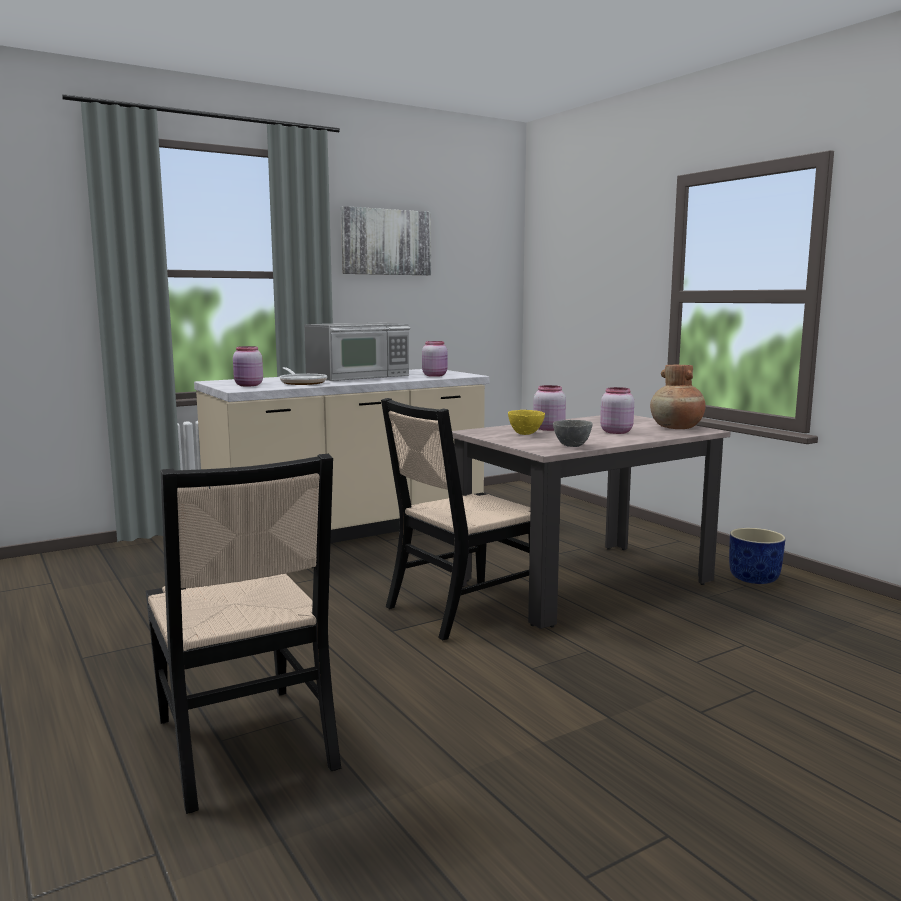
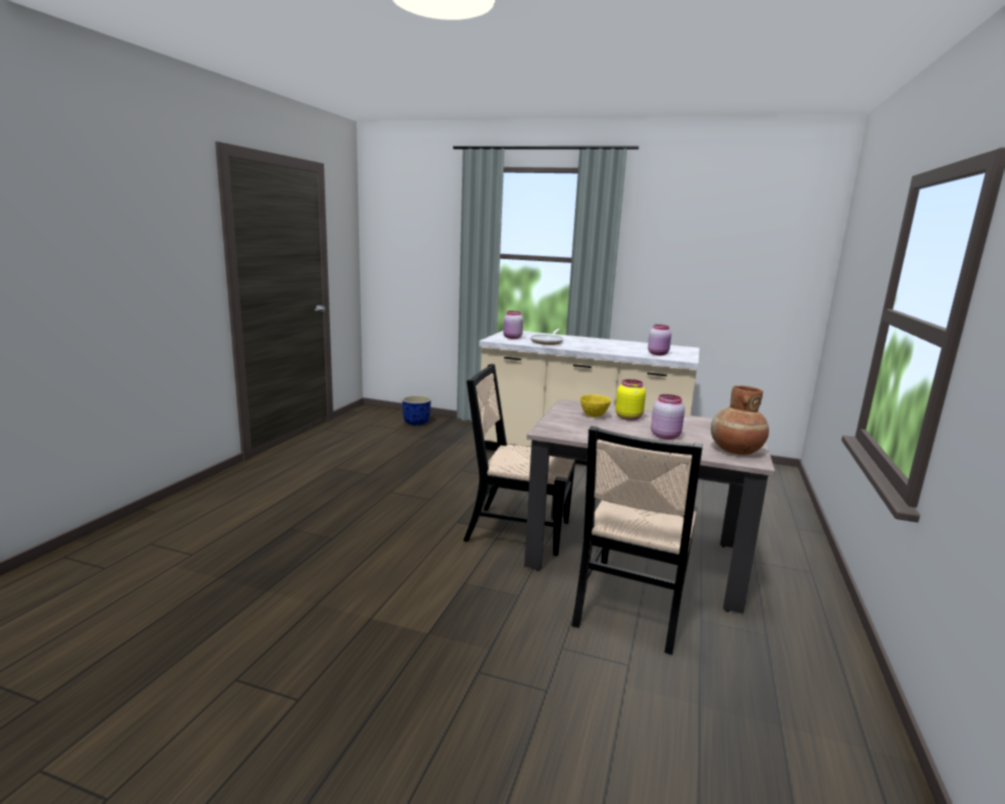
camera: 50 degrees right, 5 degrees up
(243, 745) = (290, 535): chair -> chair (631, 607)
(359, 376) = (606, 344): microwave -> none
(386, 242) = (679, 237): picture -> none
(548, 429) = (628, 417): pink jar -> yellow jar
(572, 446) = (578, 434): grey bowl -> none
(754, 578) = (794, 635): blue planter -> blue planter (417, 422)

